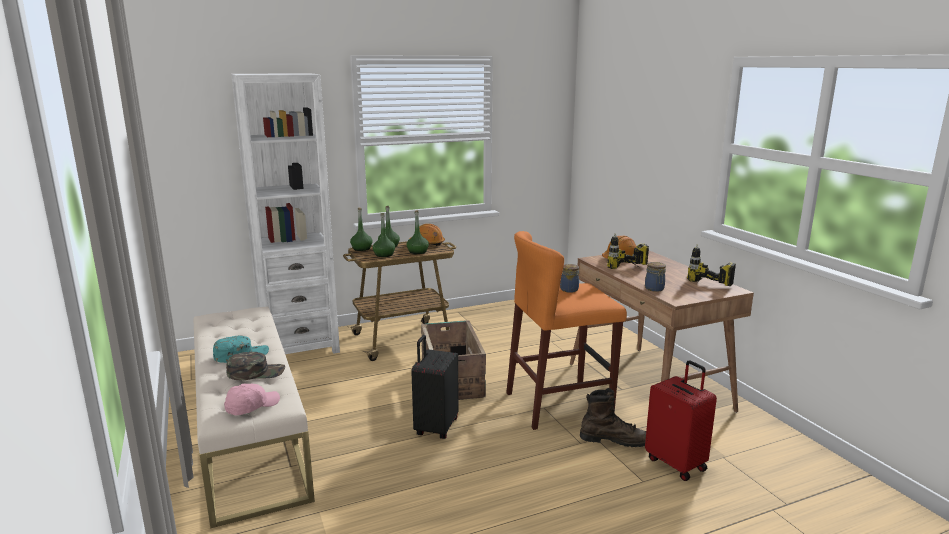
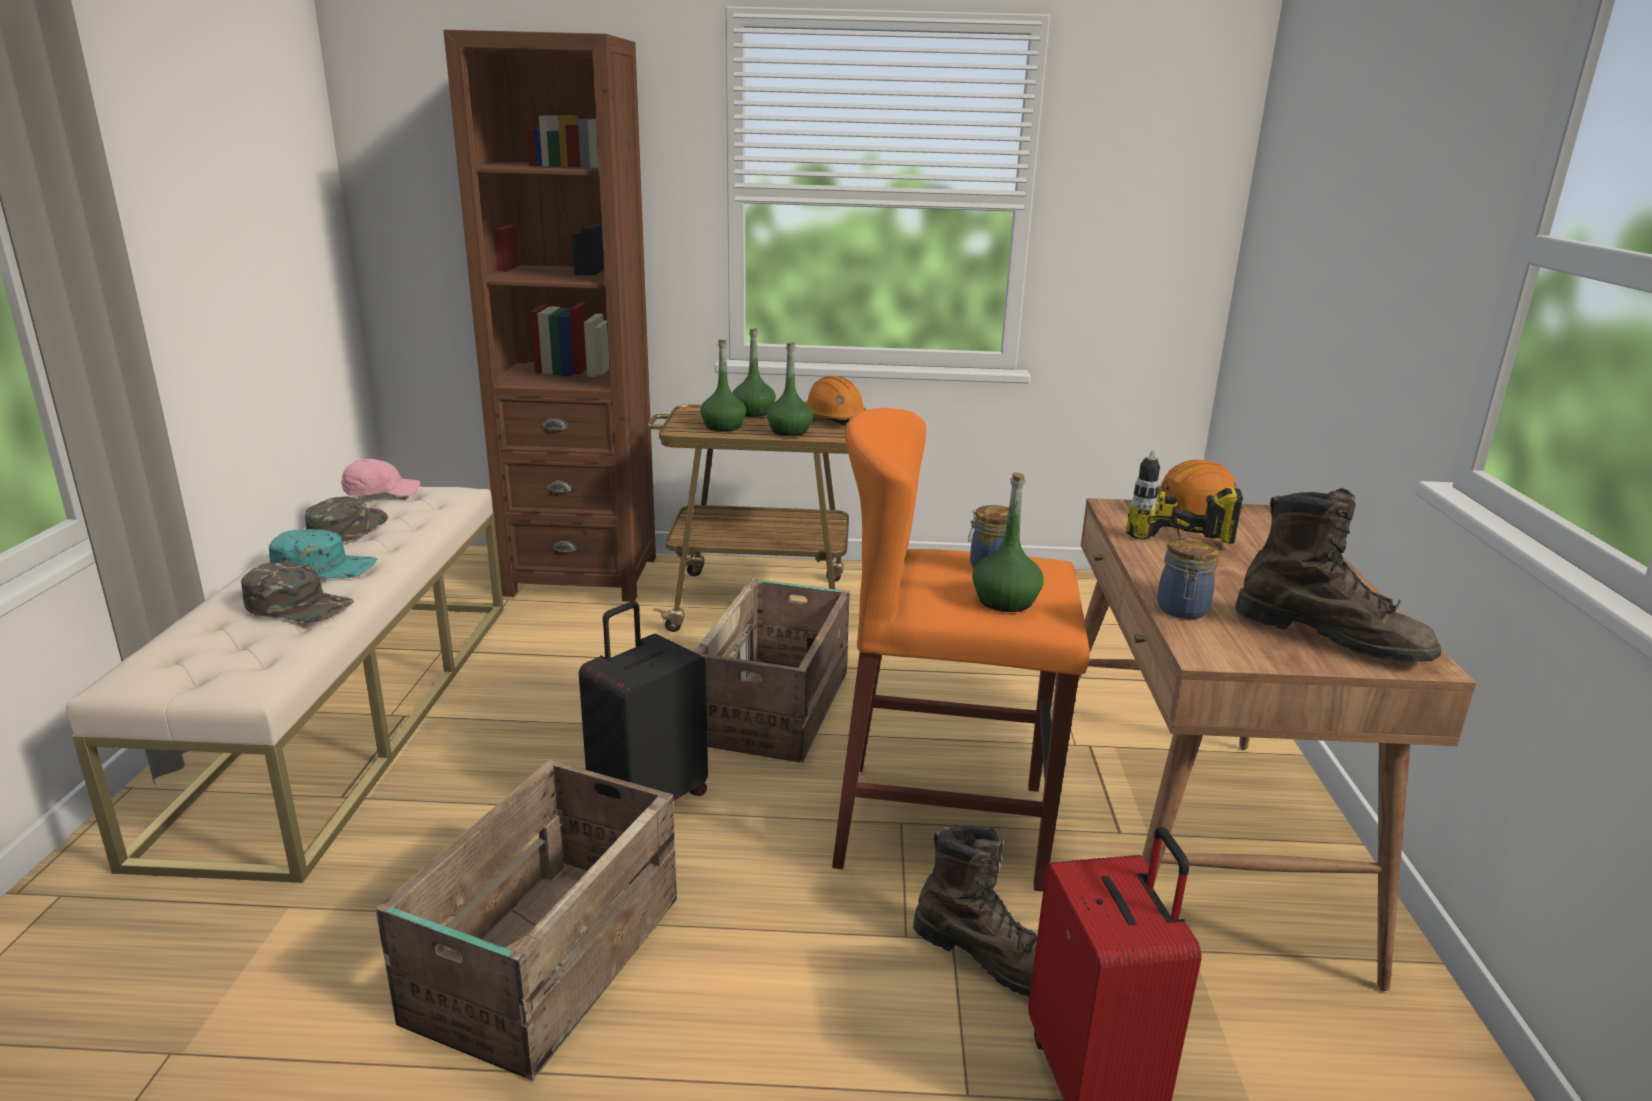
camera: 25 degrees right, 5 degrees up
(224, 336) = (347, 528): none -> green cap
(251, 406) = (200, 669): pink cap -> pink cap (381, 492)
(299, 346) = (582, 576): white bookcase -> brown bookcase
(361, 248) = (699, 409): green bottle -> green bottle (1005, 601)
(455, 493) = (543, 961): none -> crate
(704, 288) = (1331, 637): power drill -> brown boot

